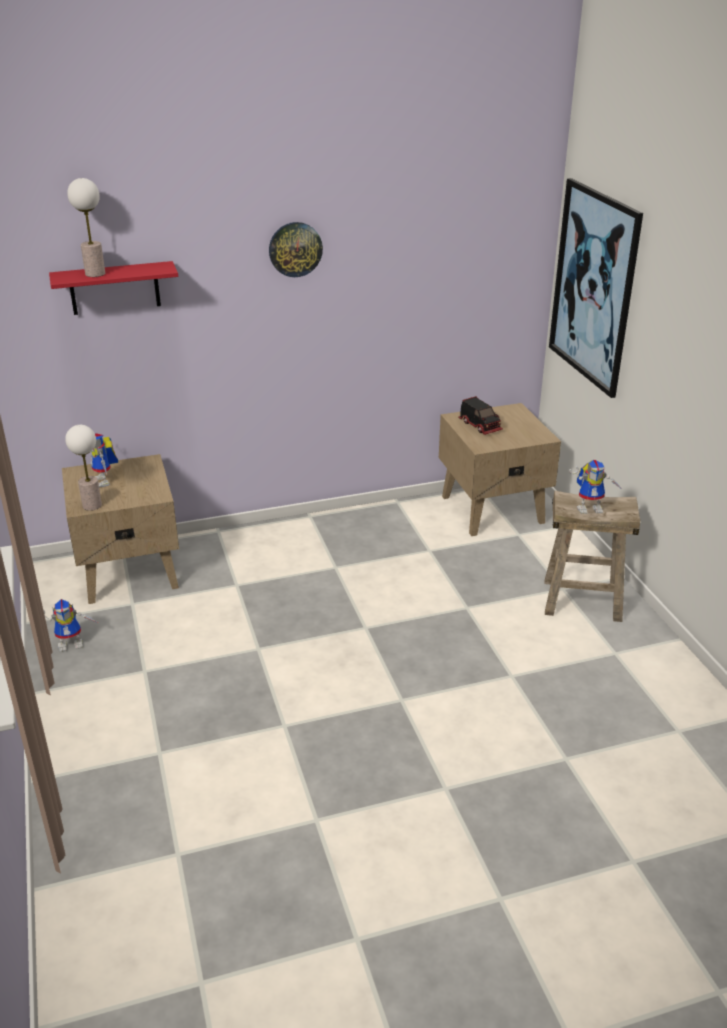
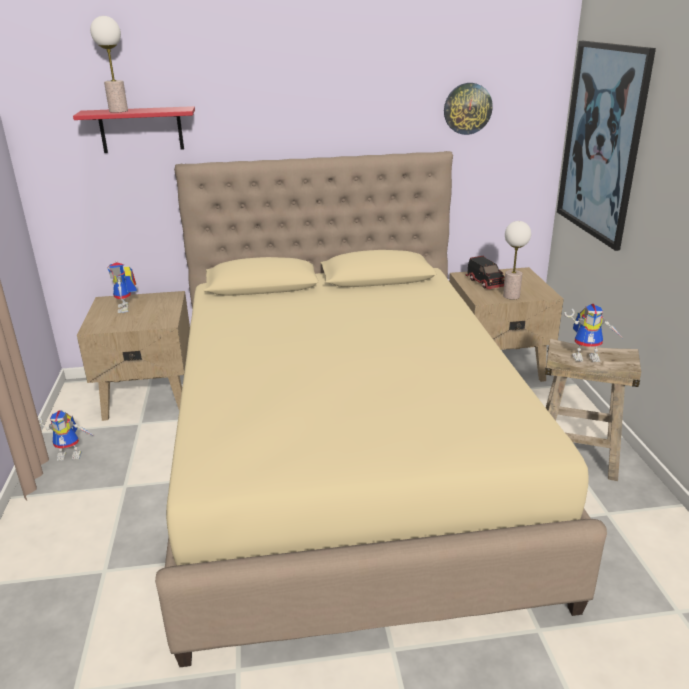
camera: 10 degrees right, 5 degrees down
(92, 505) = (104, 327): table lamp -> table lamp (511, 296)
(295, 249) = (310, 101): wall clock -> wall clock (467, 108)
(363, 625) = (347, 461): none -> beige bed

